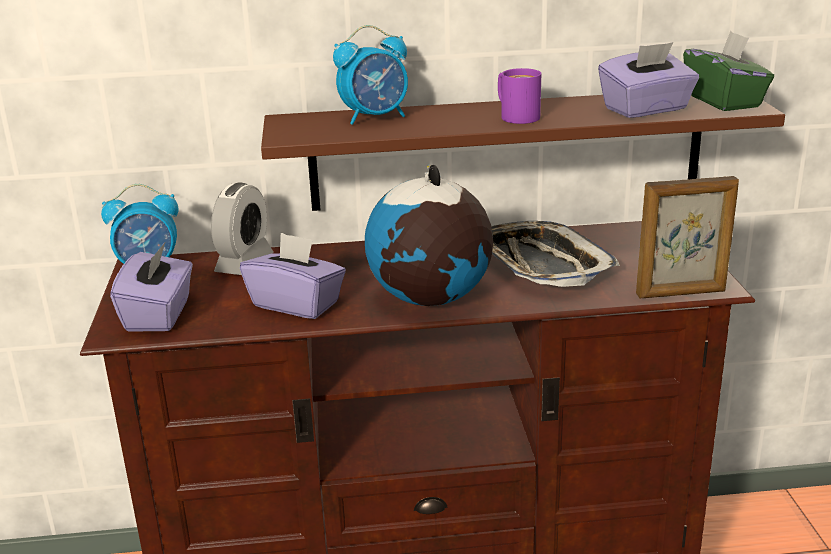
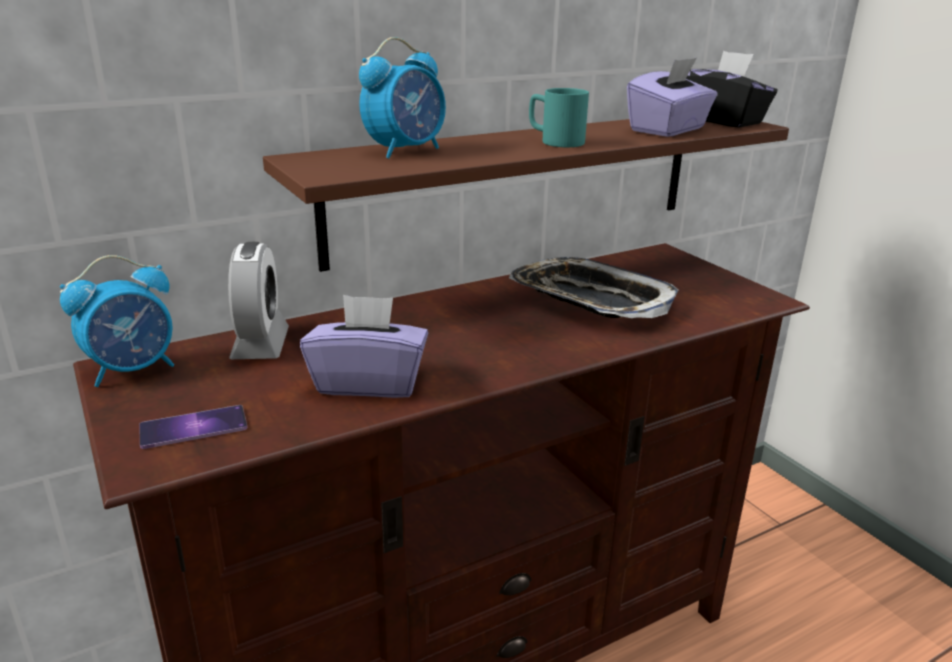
camera: 25 degrees left, 0 degrees up
(159, 315) = (193, 427): purple tissue box -> phone
(430, 299) = (518, 352): globe -> none
(515, 116) = (554, 141): purple mug -> turquoise mug
(681, 293) = (747, 309): picture frame -> none
(724, 101) = (722, 121): green tissue box -> black tissue box

